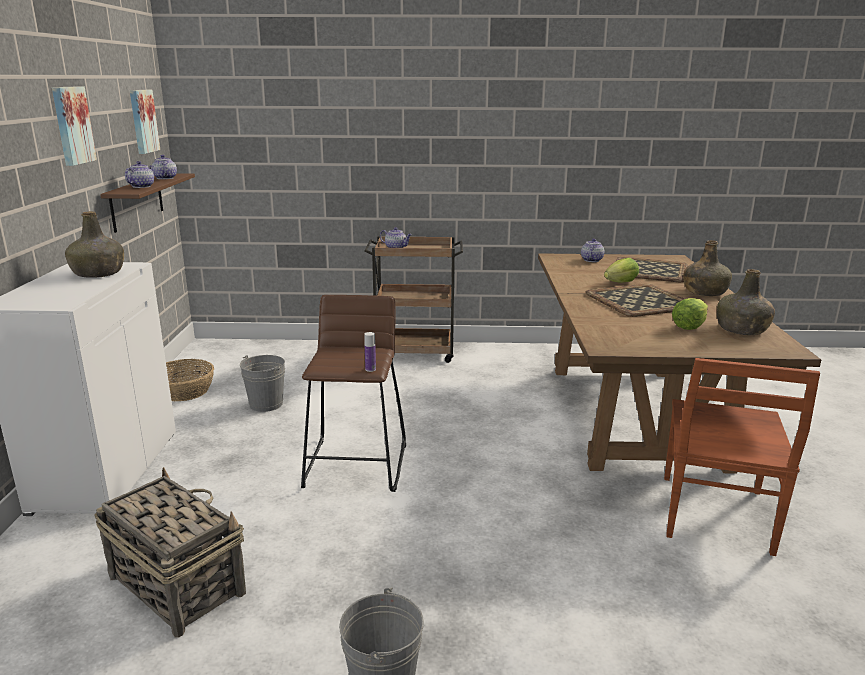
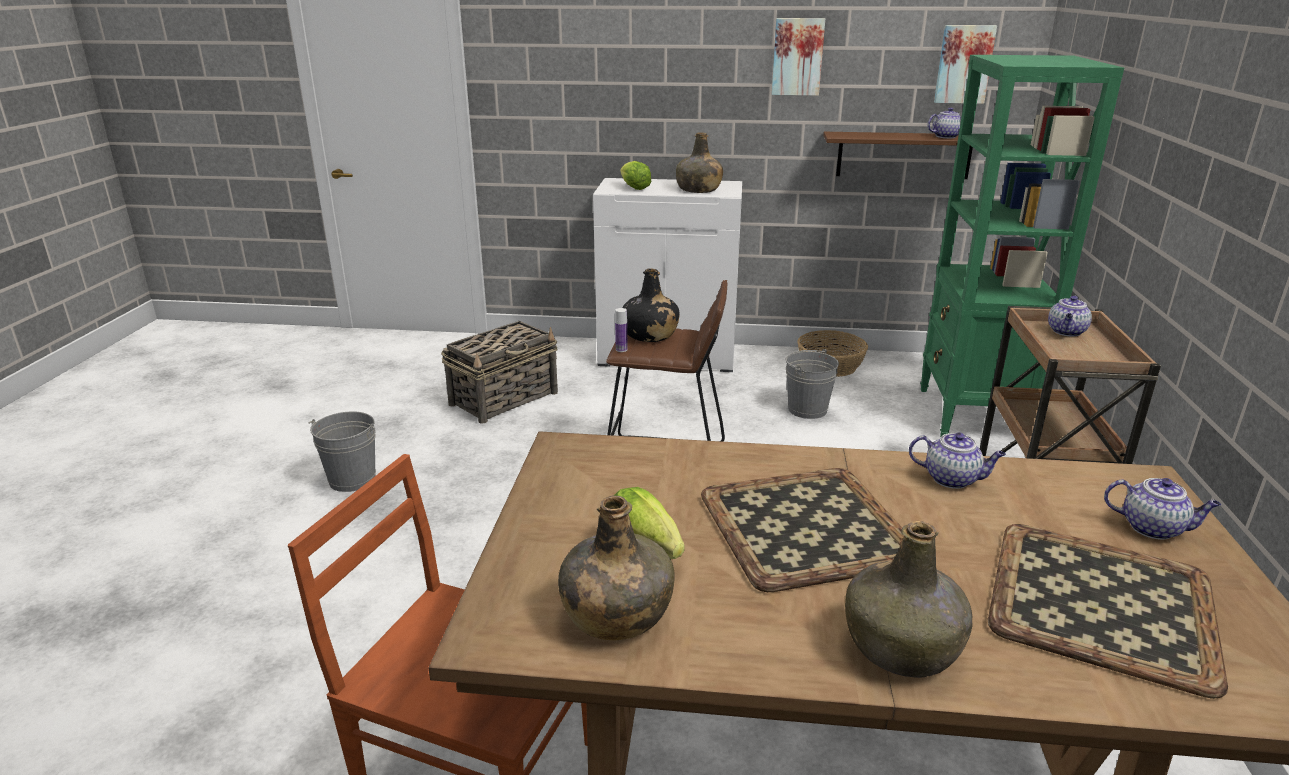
camera: 95 degrees right, 5 degrees up
(142, 186) = (876, 135): teapot -> teapot (952, 479)
(292, 352) = (973, 416): none -> green bookcase
(337, 360) = (649, 335): none -> black bottle
(621, 283) = (942, 531): lettuce -> lettuce (634, 188)

